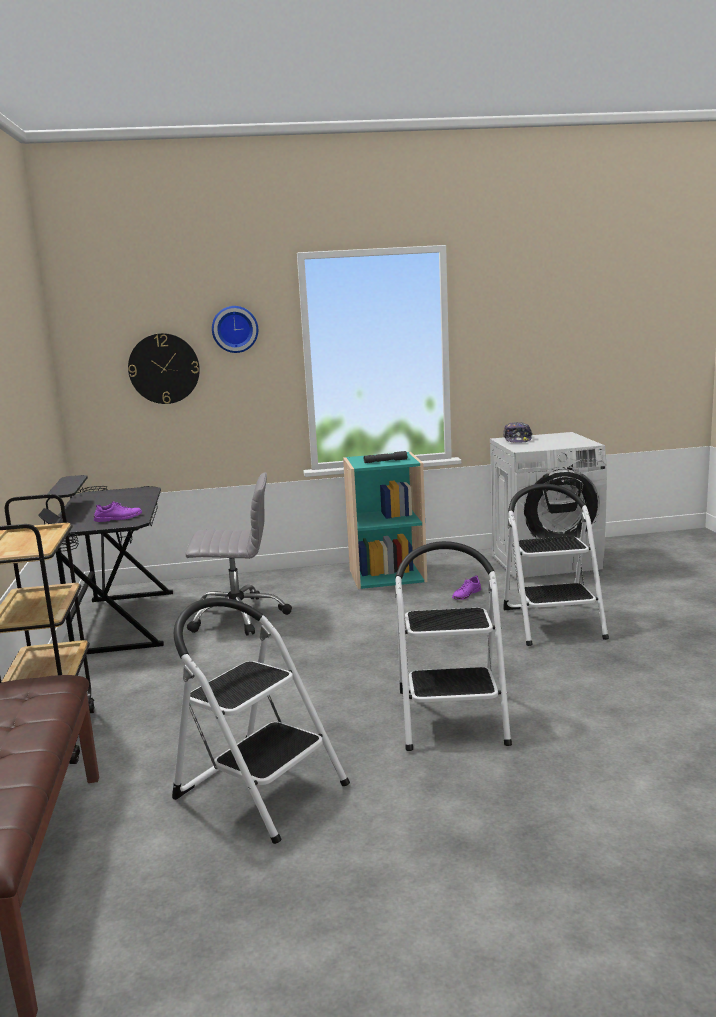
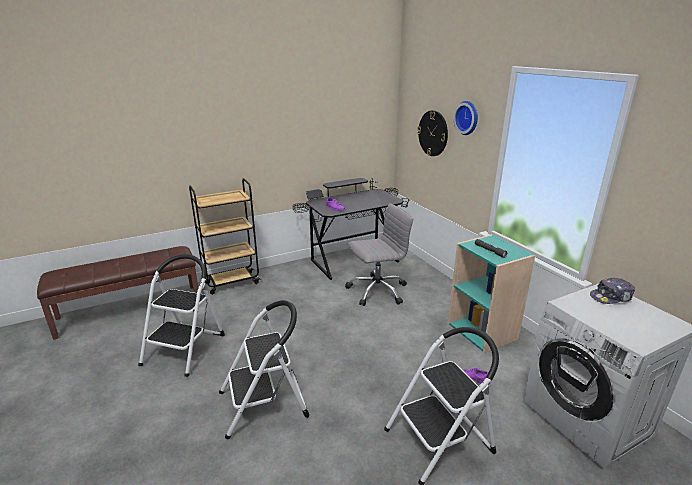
camera: 70 degrees right, 10 degrees up
(238, 616) = (377, 290): grey office chair -> grey office chair turned 90 degrees counterclockwise

